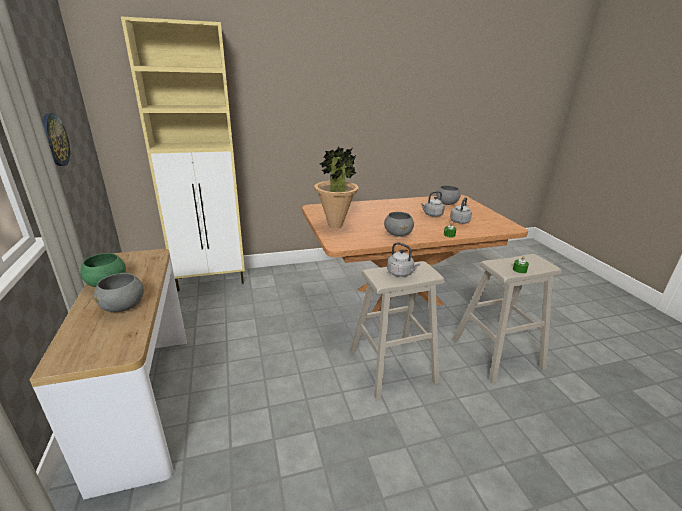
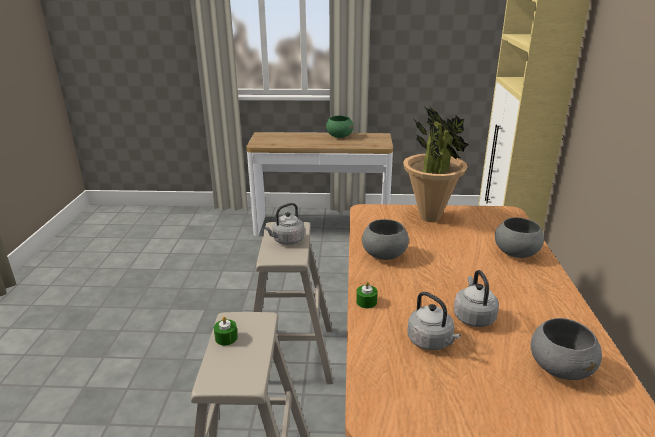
camera: 110 degrees right, 0 degrees up
(54, 140) = (426, 45): wall clock -> none
(124, 307) = (305, 141): grey bowl -> grey bowl (516, 253)

